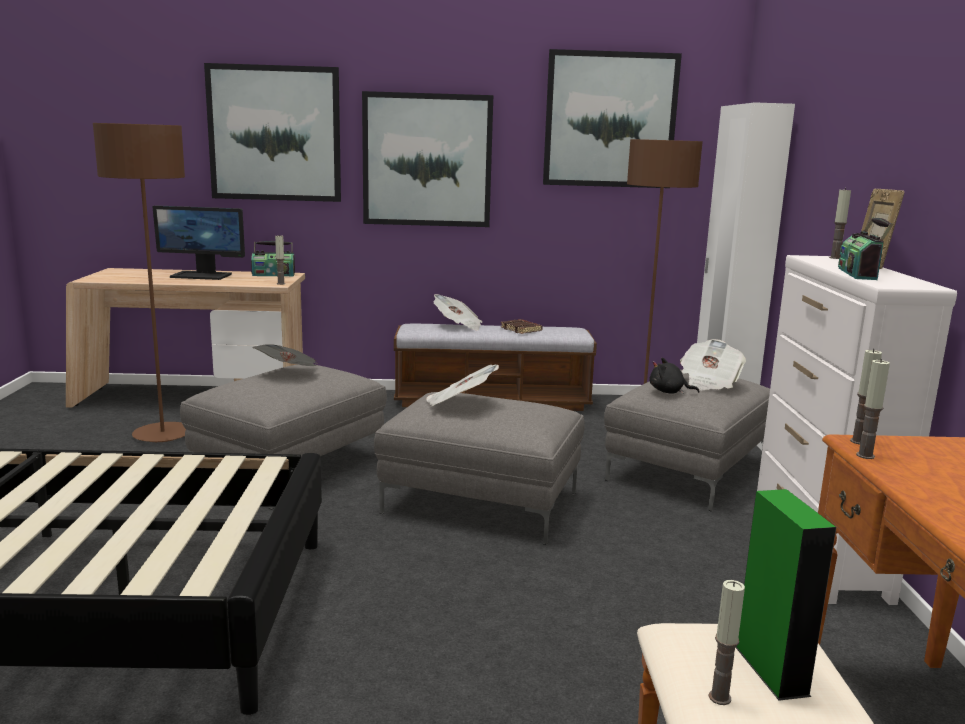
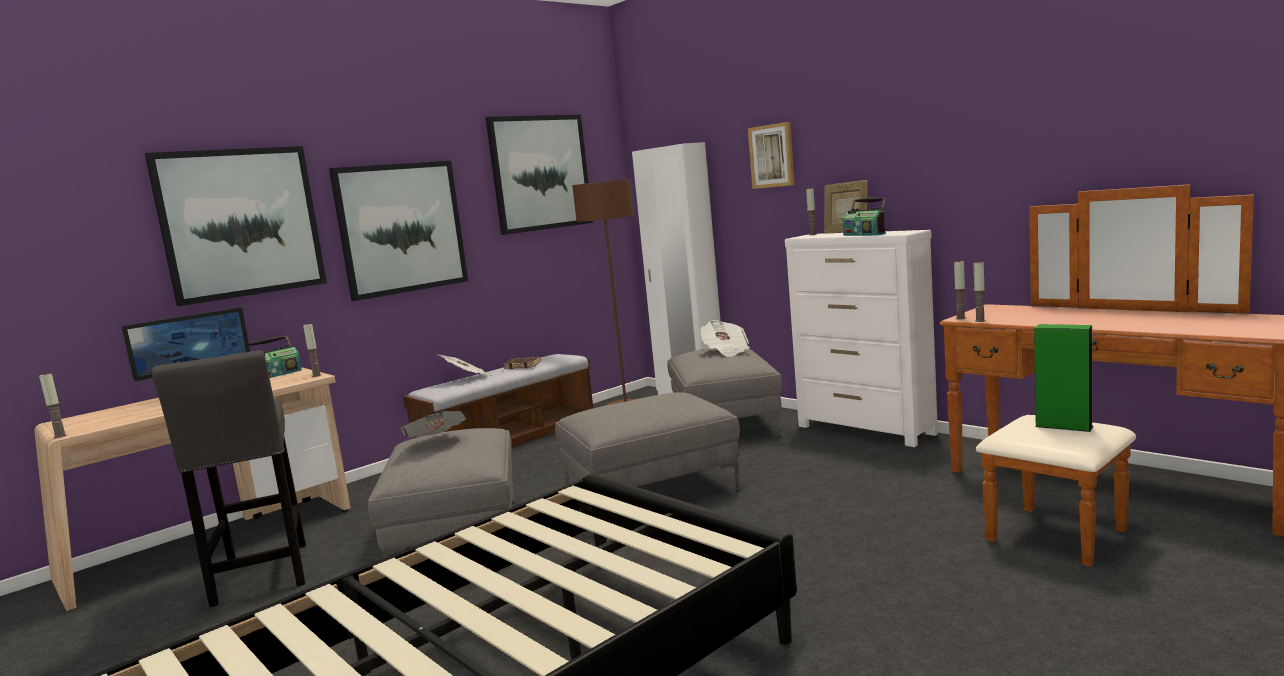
camera: 40 degrees left, 5 degrees down
(163, 435) = (261, 576): brown floor lamp -> grey stool
(459, 404) = (625, 409): newspaper -> none
(669, 392) = (718, 362): black plush toy -> none
(720, 697) = (1074, 441): candle -> candle (60, 436)
(842, 134) = (772, 156): none -> picture

